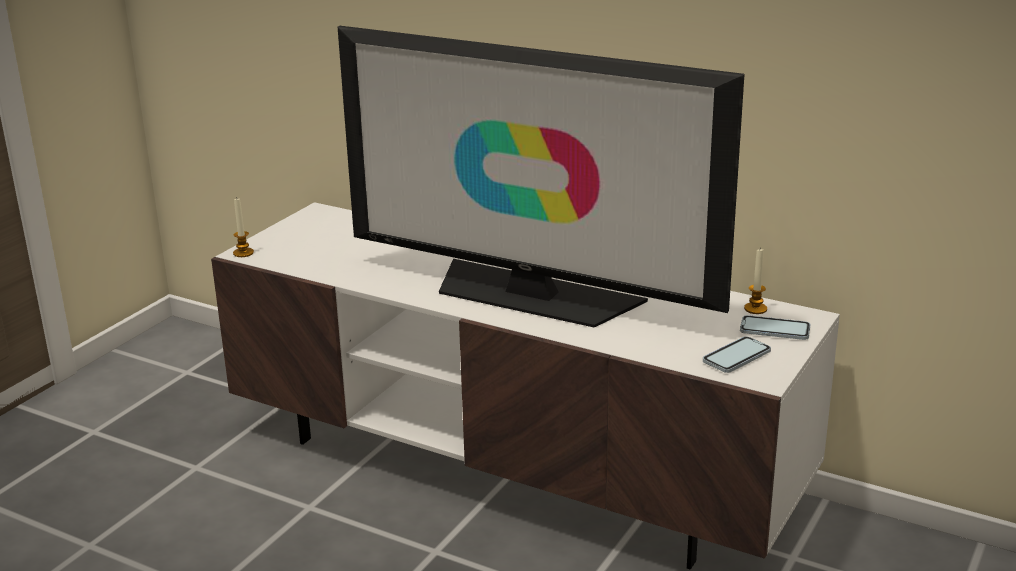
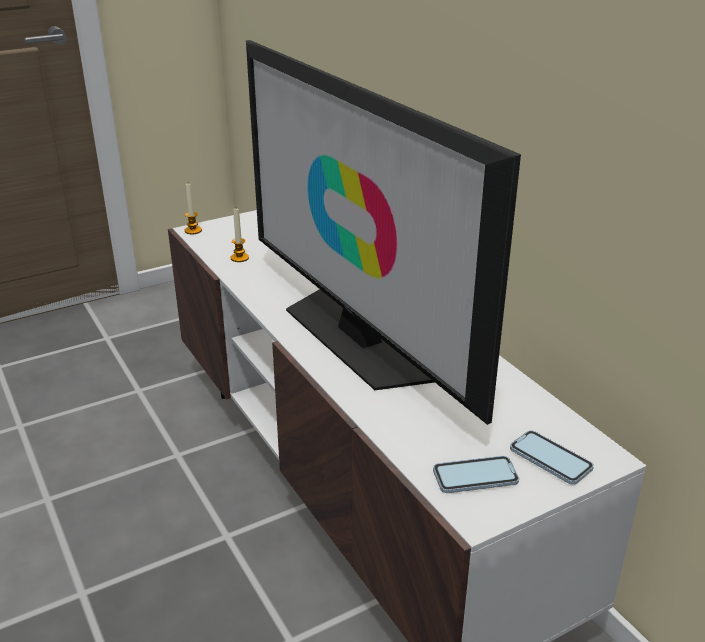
camera: 30 degrees right, 5 degrees up
(755, 309) = (556, 426): candle -> candle (239, 258)

